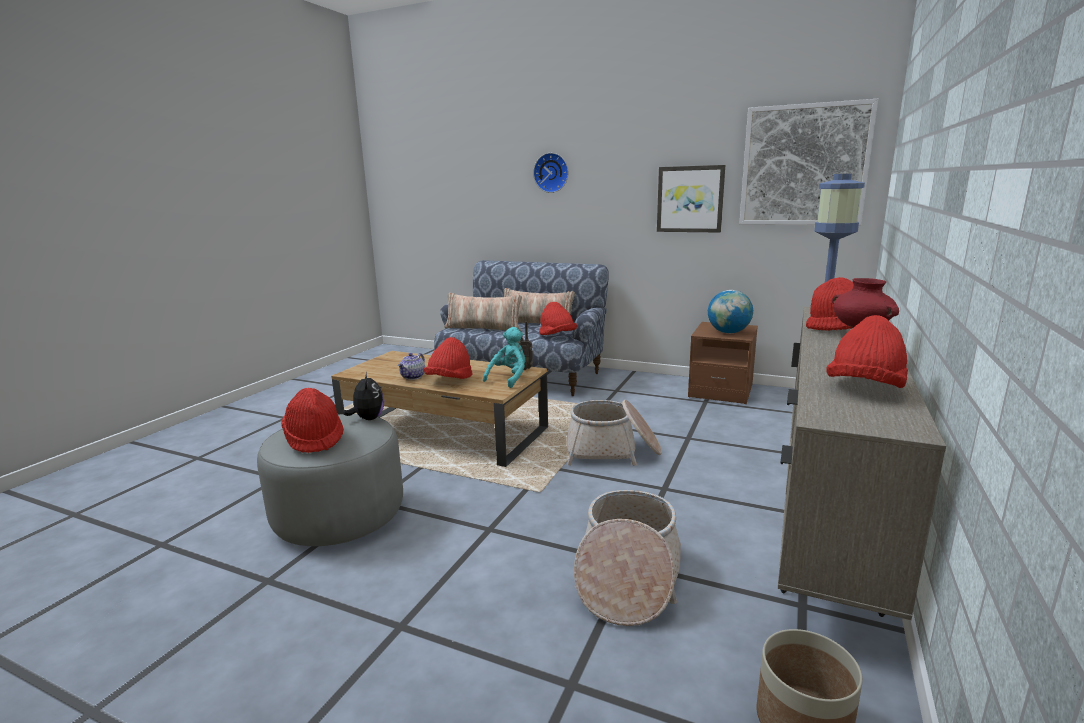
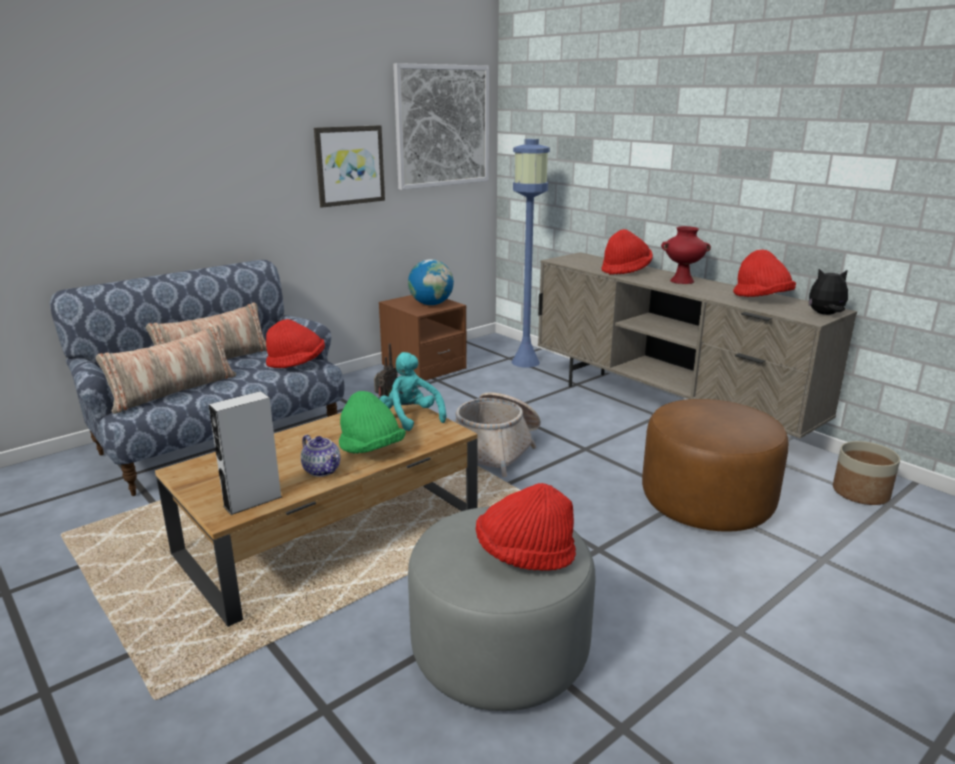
camera: 65 degrees left, 5 degrees up
(367, 373) = (252, 501): none -> grey speaker
(368, 419) = (476, 514): plush toy -> plush toy (825, 315)
(449, 380) = (371, 450): red hat -> green hat
(551, 172) = (165, 136): wall clock -> none
(627, 577) = (706, 503): basket -> brown ottoman

